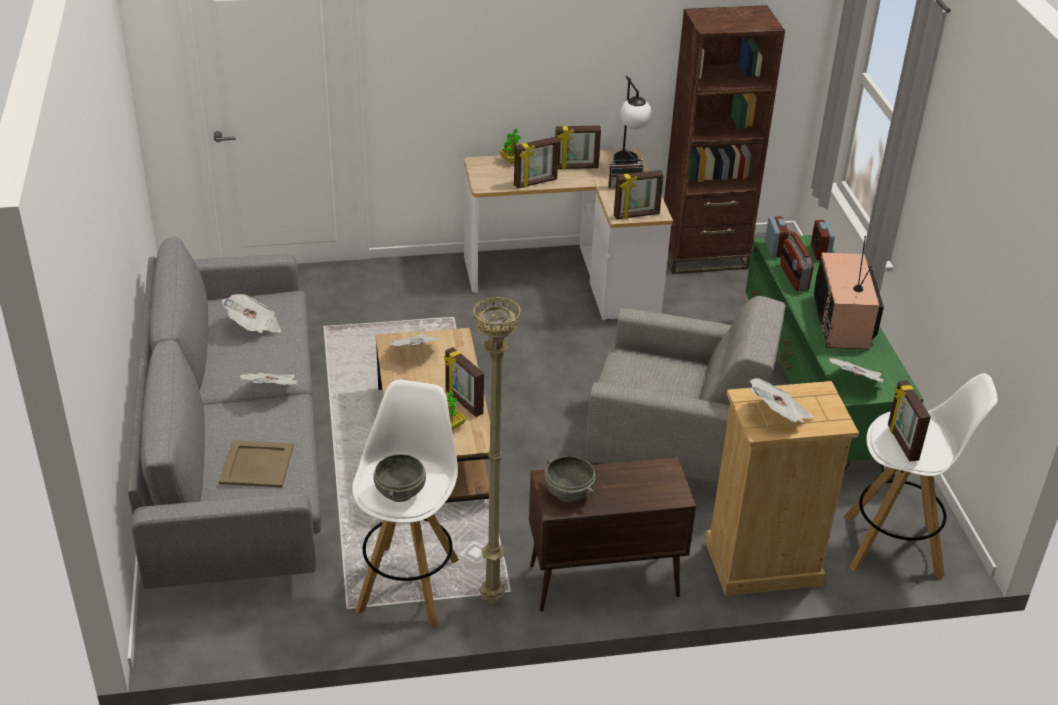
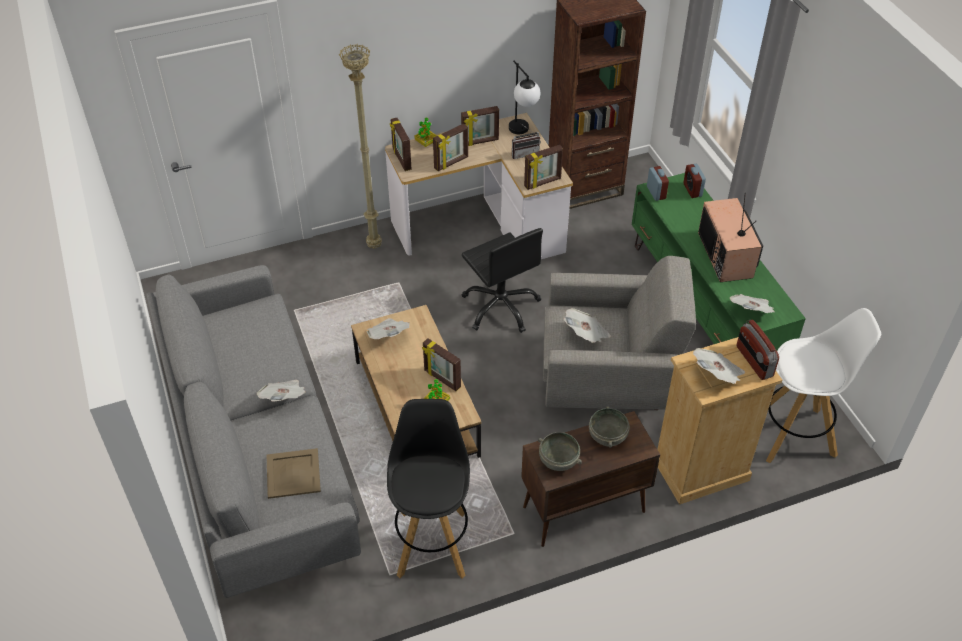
camera: 10 degrees left, 10 degrees up
(254, 327) = (250, 338): newspaper -> newspaper (586, 334)
(401, 492) = (429, 491): grey bowl -> grey bowl (608, 437)
(409, 583) = (432, 542): white stool -> black stool
(490, 598) = (500, 543): beige floor lamp -> beige floor lamp (373, 246)
(567, 358) = (501, 306): none -> black office chair
(793, 277) = (678, 218): radio -> radio (754, 361)
(901, 443) = (804, 369): picture frame -> picture frame (401, 159)

